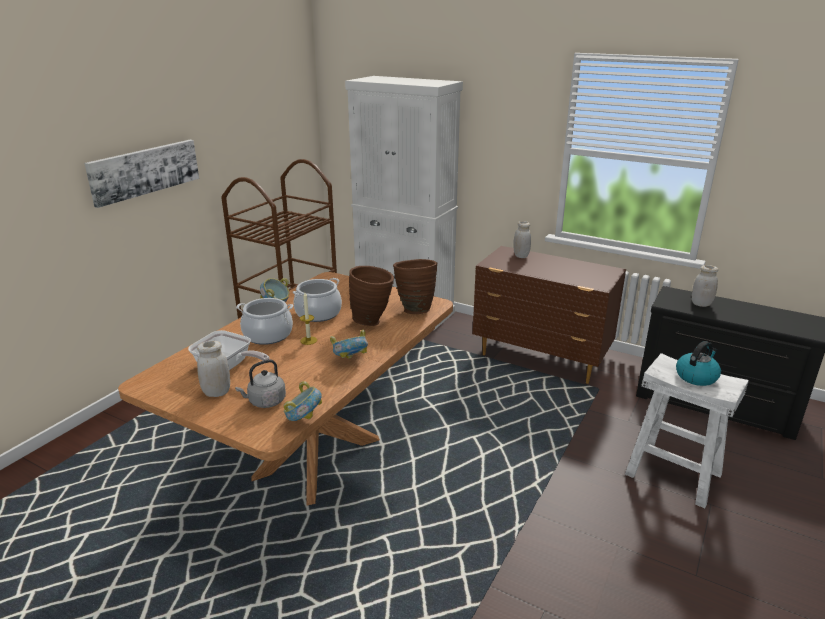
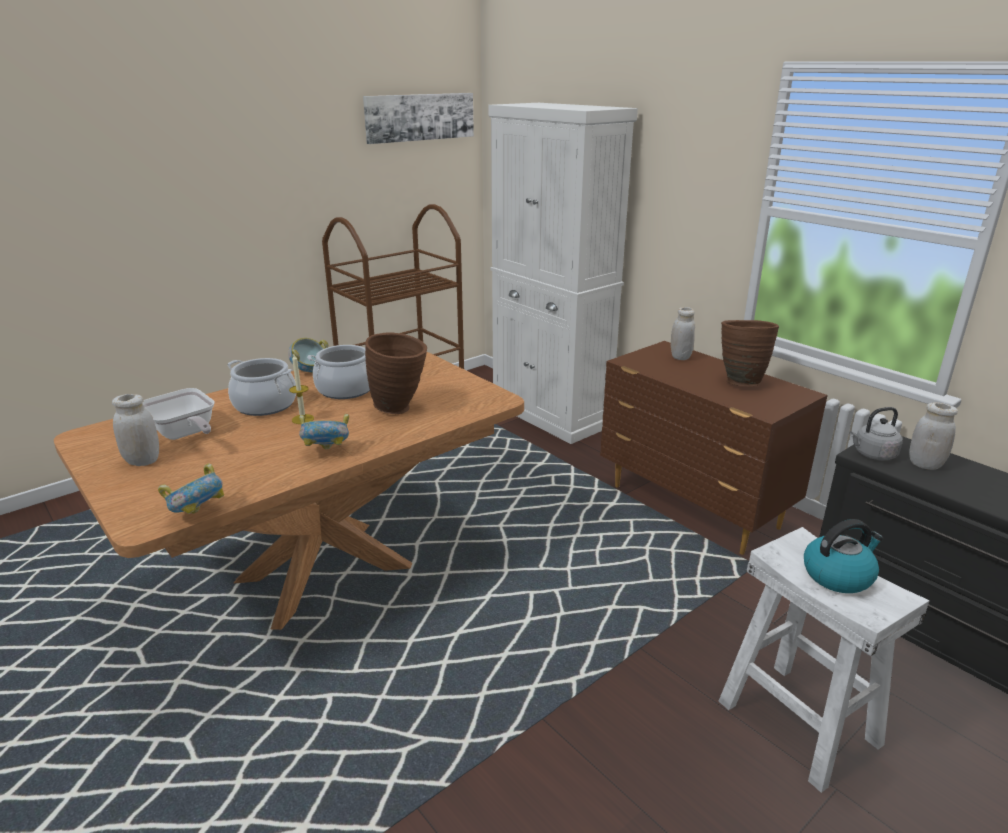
camera: 20 degrees right, 0 degrees up
(144, 171) = (218, 198): picture -> picture (419, 117)
(265, 402) = (180, 483): grey kettle -> grey kettle (872, 454)
(414, 309) = (465, 402): brown vase -> brown vase (740, 381)

